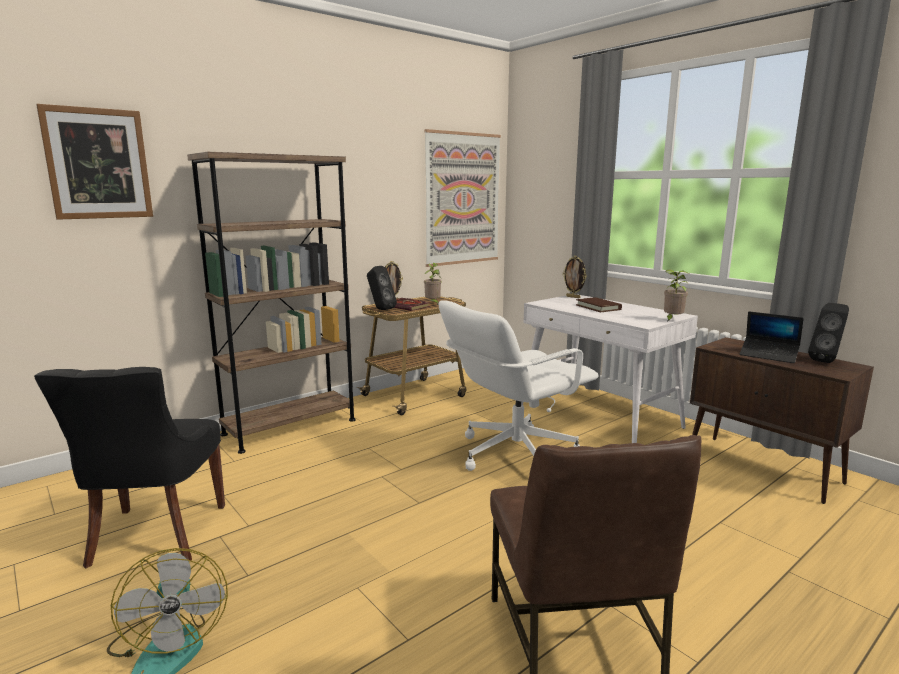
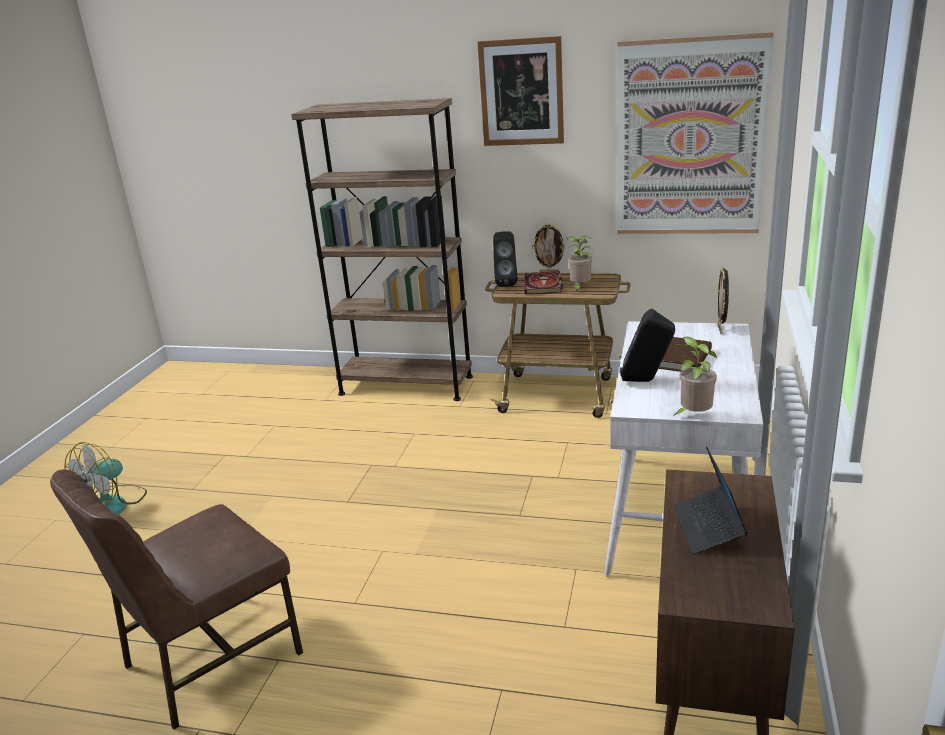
camera: 55 degrees right, 10 degrees up
(98, 164) = (256, 116): picture -> picture (521, 92)
(155, 536) = (206, 436): black chair -> none
(514, 454) = (499, 504): white office chair -> none
(827, 361) = (756, 579): black speaker -> black speaker (646, 381)

